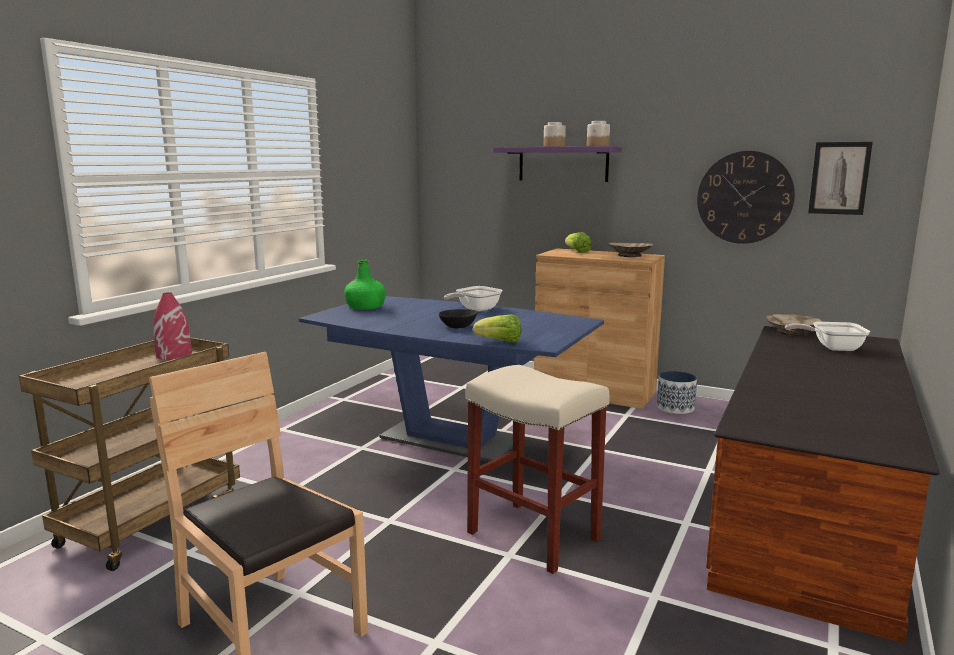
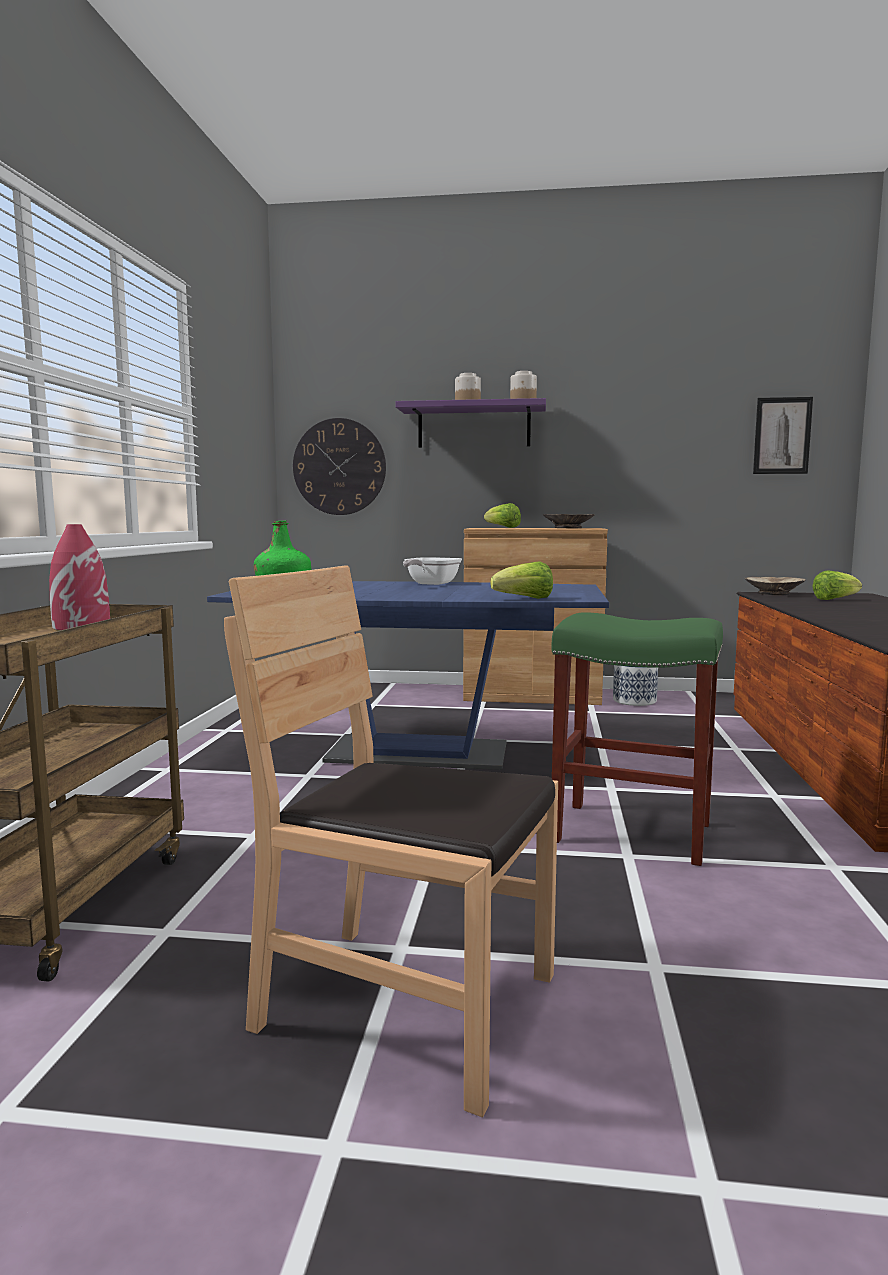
camera: 20 degrees left, 5 degrees down
(458, 326) = (443, 593): black bowl -> none
(535, 536) = (634, 832): beige stool -> green stool
(744, 197) = (686, 459): wall clock -> wall clock (339, 467)
(831, 348) = (834, 599): frying pan -> lettuce

